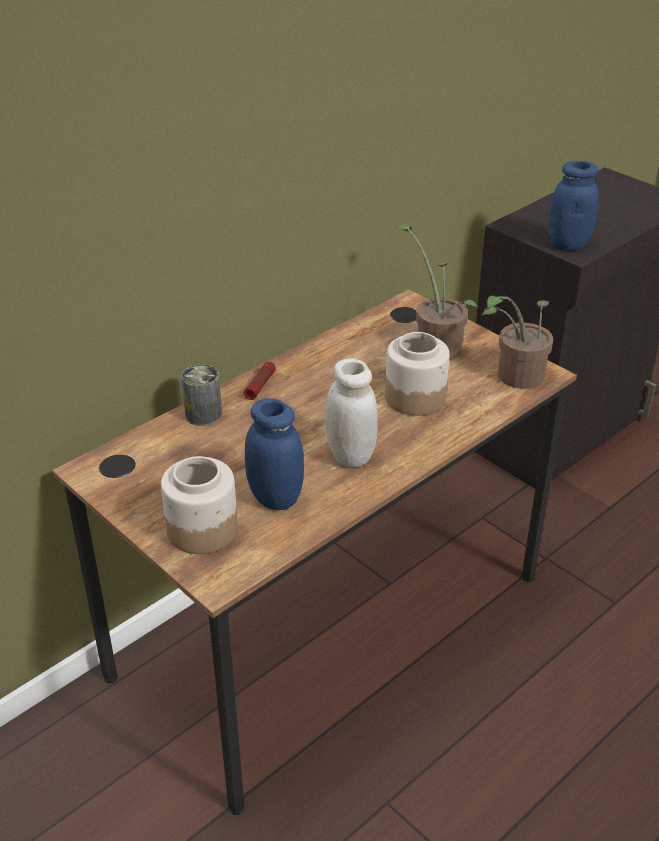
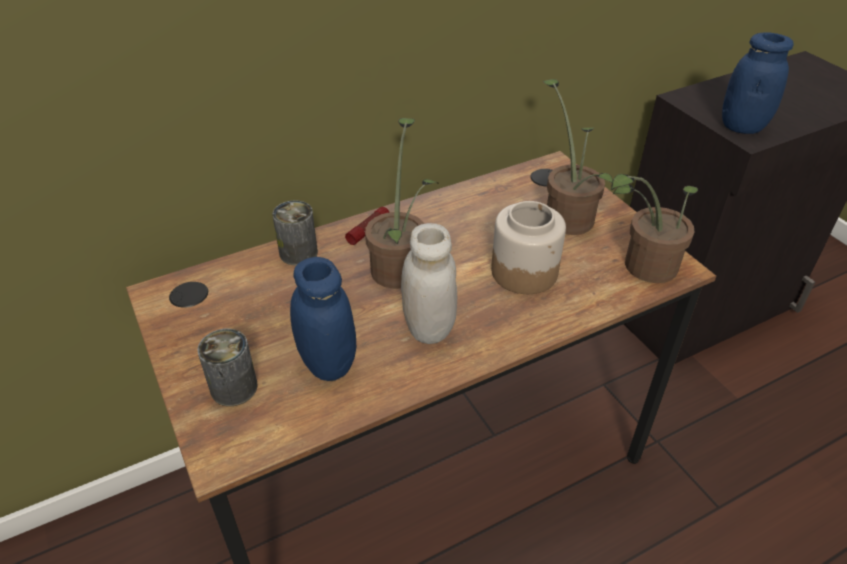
camera: 15 degrees right, 5 degrees up
(201, 530) = (234, 387): jar -> can
(303, 410) = (400, 265): none -> potted plant

